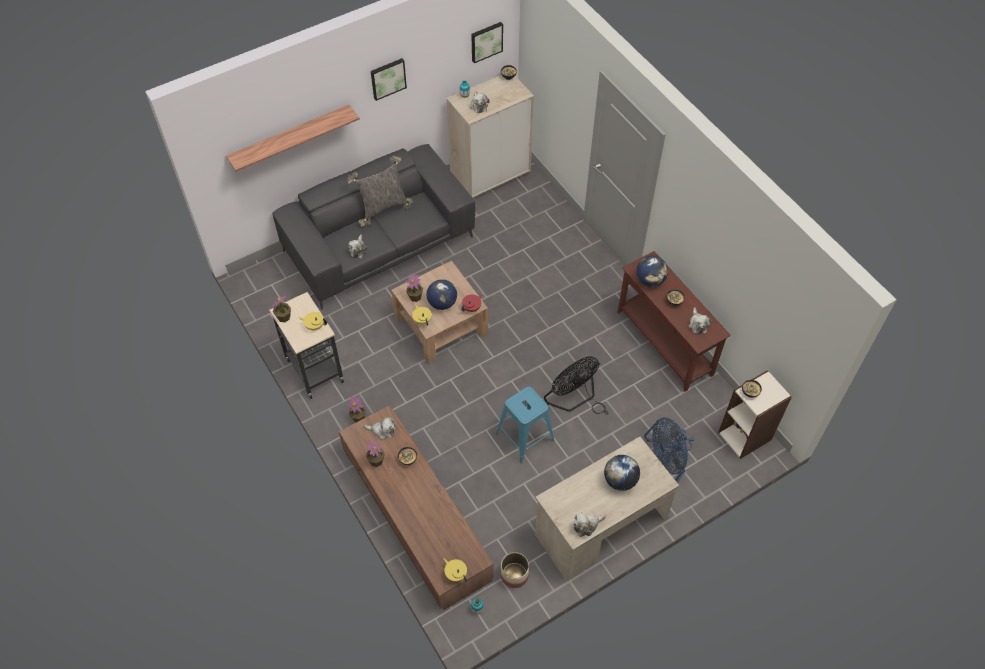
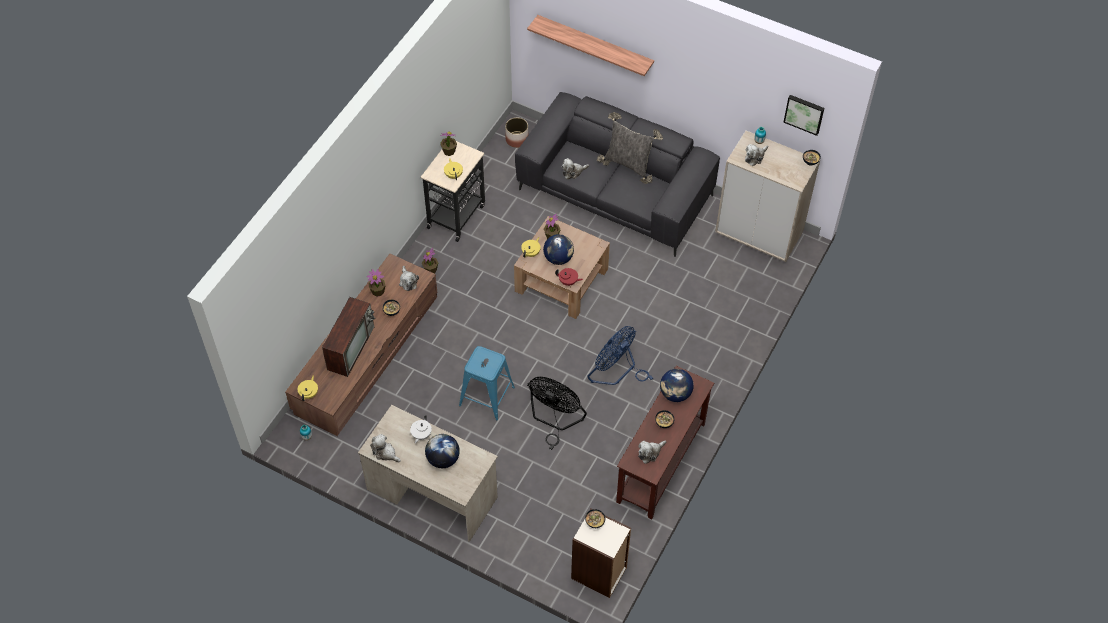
camera: 60 degrees right, 0 degrees up
(387, 78) = (696, 67): picture -> none
(425, 512) = (351, 347): none -> television
(514, 575) = (351, 449): planter -> planter (516, 139)
(583, 486) = (421, 435): none -> white teapot
(669, 459) = (533, 519): blue fan -> blue fan (619, 369)

